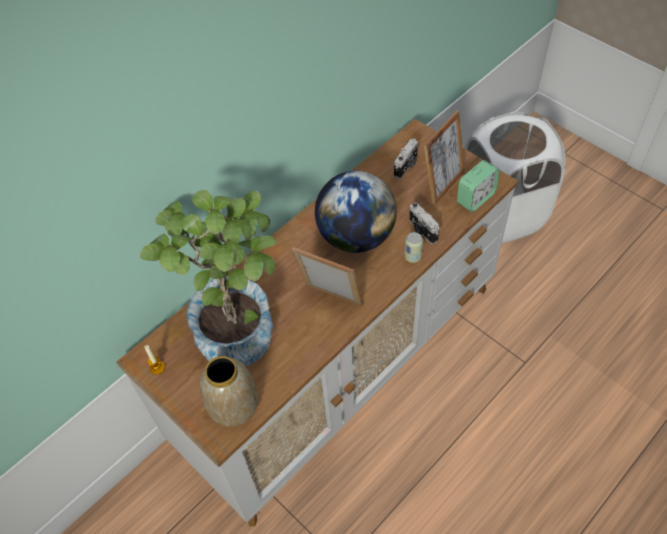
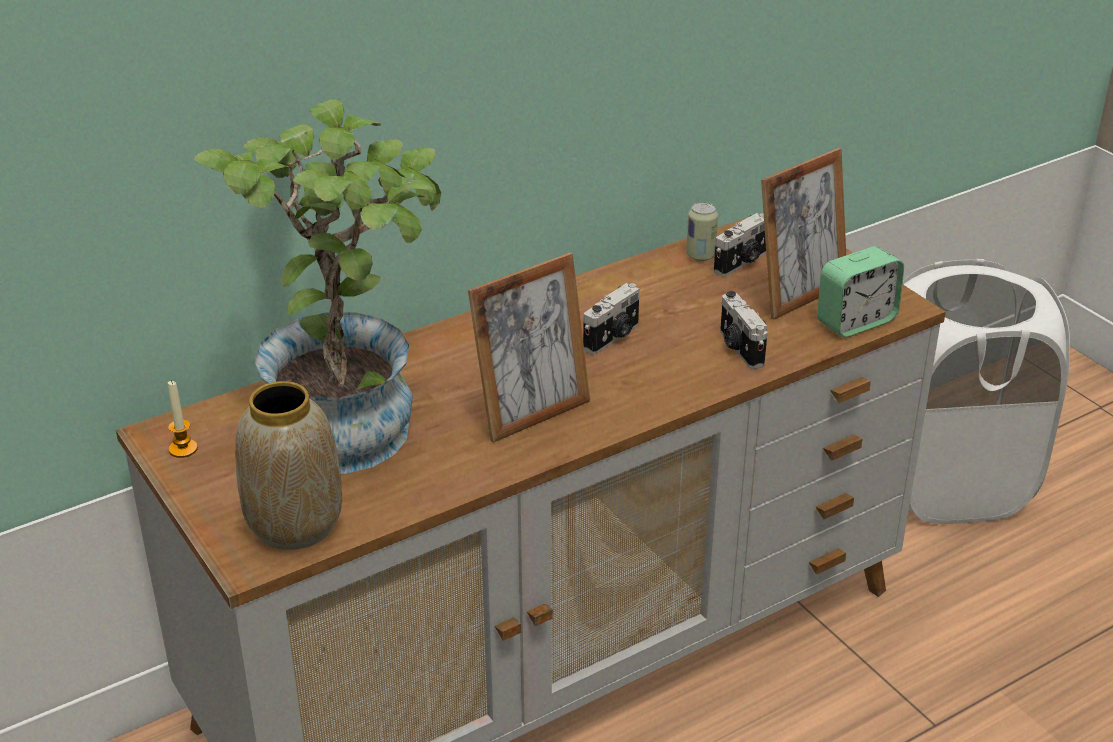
camera: 10 degrees right, 20 degrees down
(330, 301) = (532, 413): picture frame -> picture frame turned 105 degrees clockwise
(356, 236) = (613, 337): globe -> camera
(412, 257) = (708, 380): can -> can (700, 255)

